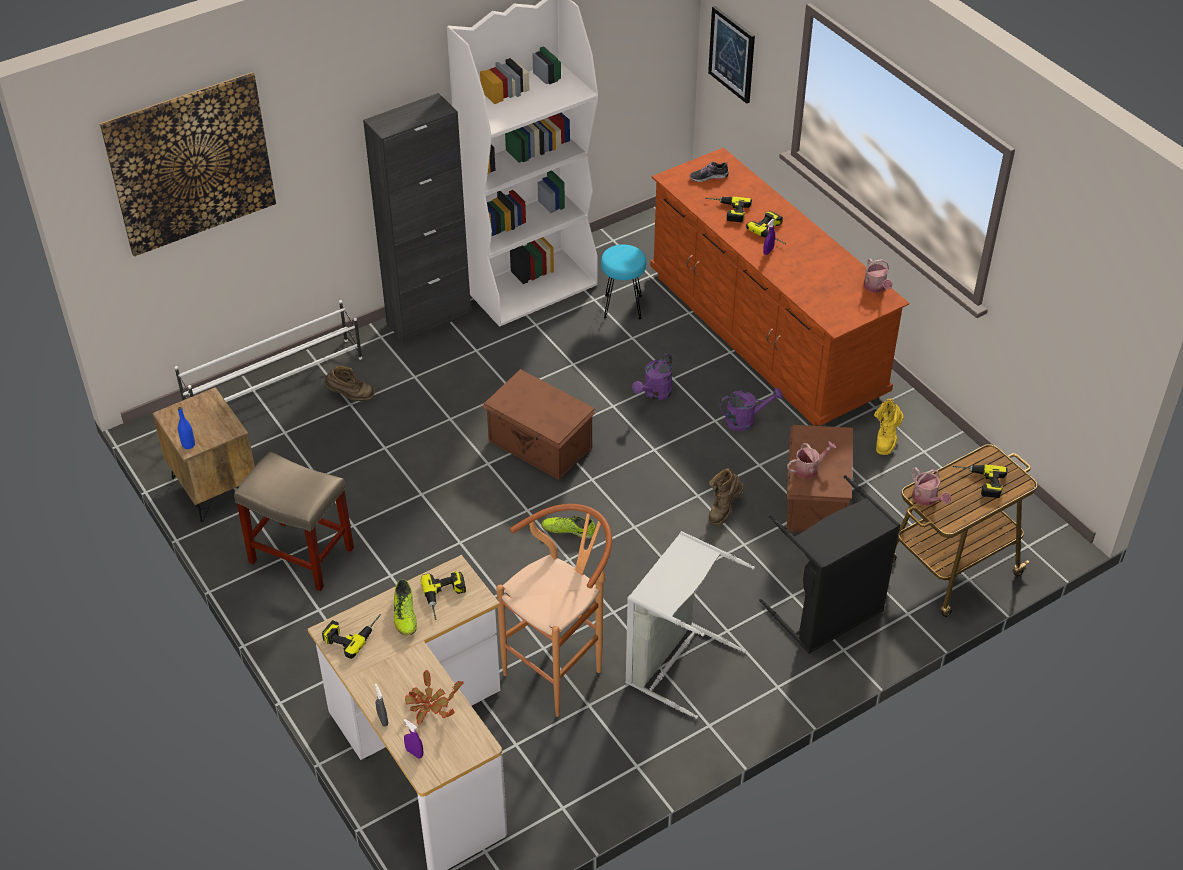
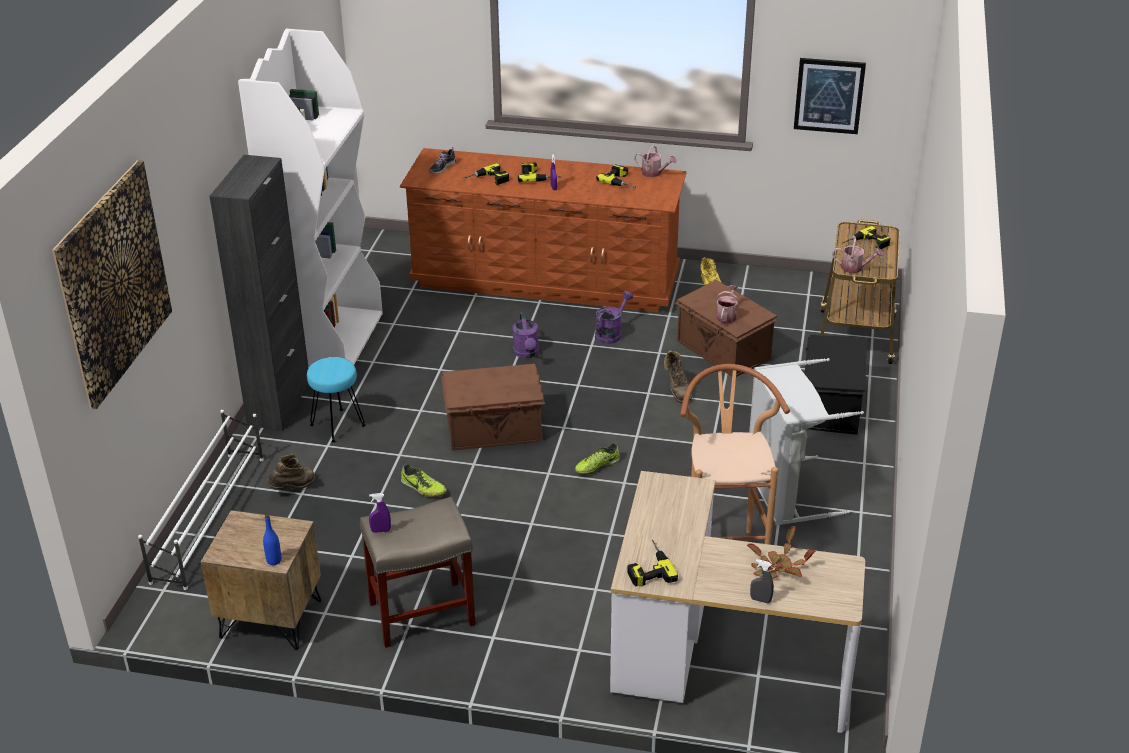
camera: 45 degrees left, 10 degrees down
(405, 615) = (666, 530): shoe -> shoe (423, 489)
(414, 753) = (815, 602): purple spray bottle -> purple spray bottle (380, 530)
(445, 598) = (675, 501): power drill -> power drill (622, 181)
(622, 307) = (422, 317): turquoise stool -> turquoise stool (338, 426)
(732, 54) = (398, 63): picture -> picture (829, 95)
(829, 615) = (830, 405): black laundry basket -> black storage box

